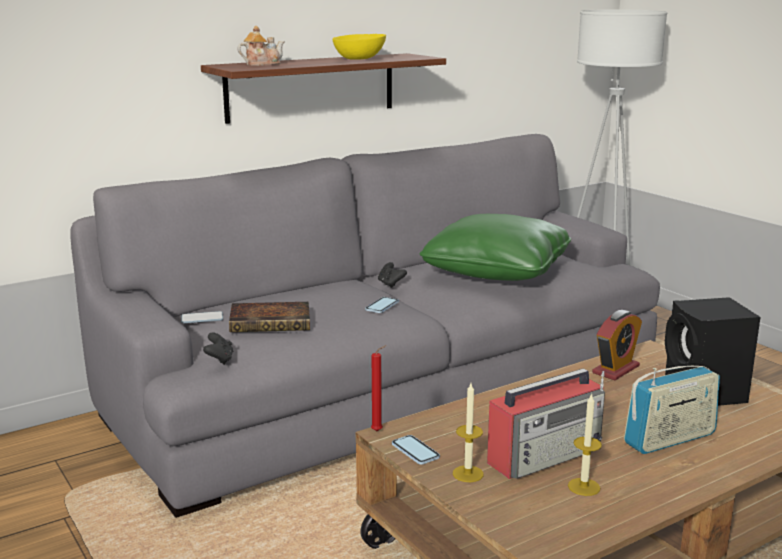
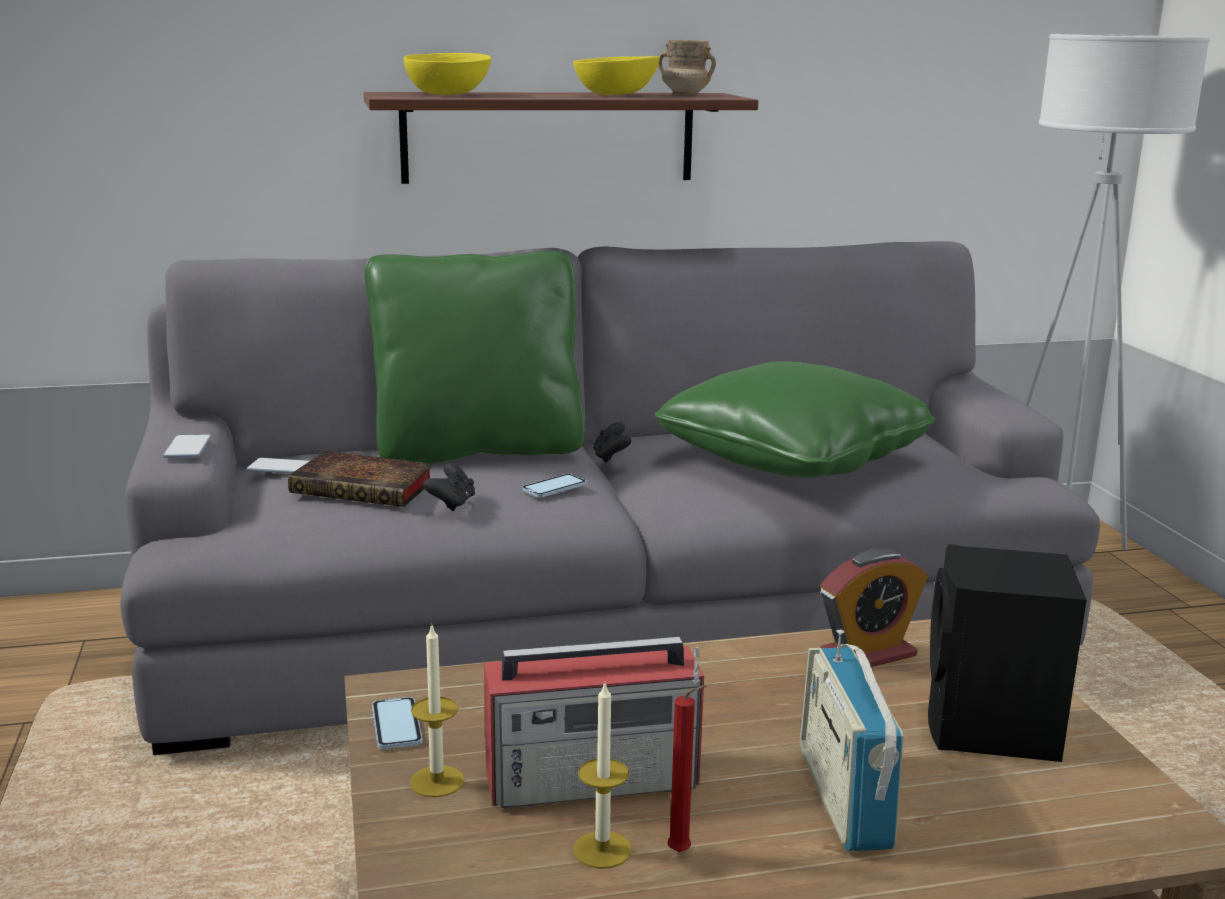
camera: 20 degrees right, 0 degrees up
(152, 313) = (187, 448): none -> phone
(219, 360) = (244, 530): black game controller -> black game controller (452, 504)
(262, 64) = (447, 94): teapot -> yellow bowl
(312, 290) = (478, 449): none -> green pillow
(378, 431) = (377, 682): red candle -> red candle (682, 853)
(395, 56) = (685, 94): none -> beige mug
(670, 439) = (844, 798): radio -> radio turned 90 degrees clockwise

